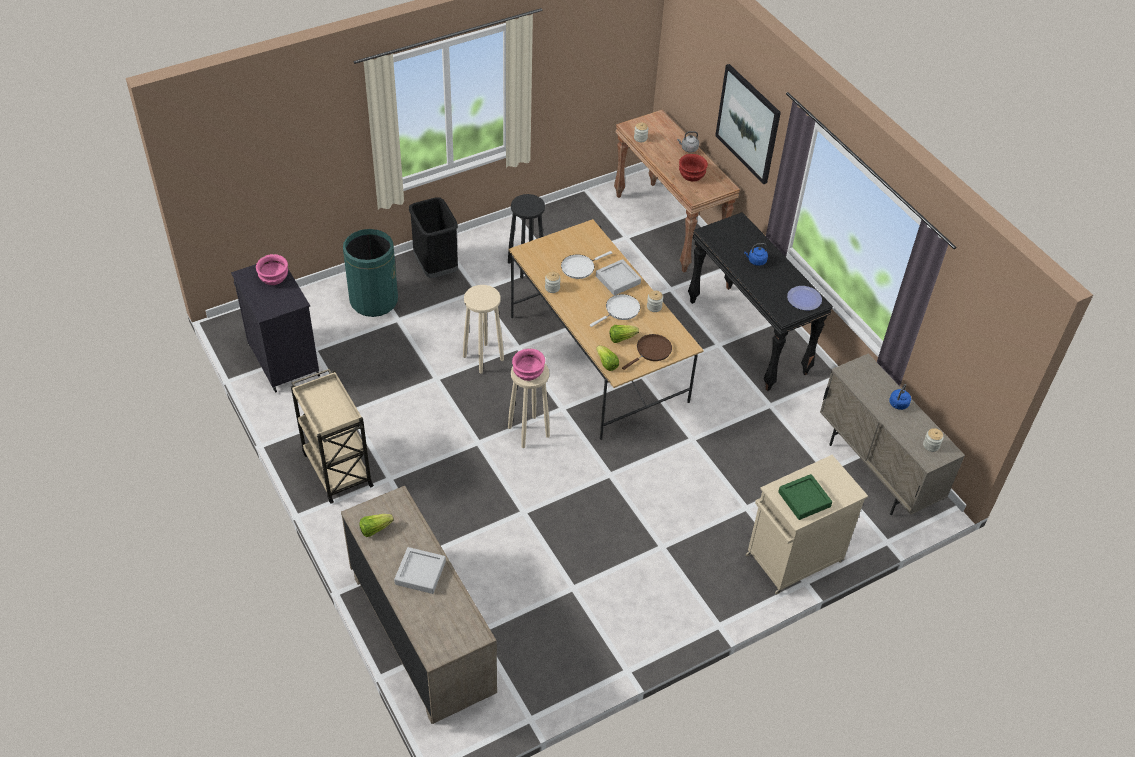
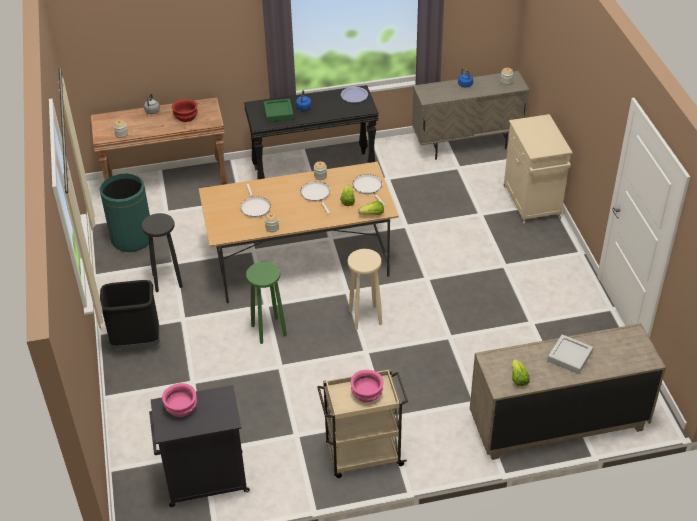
camera: 70 degrees left, 5 degrees down
(374, 300) = (158, 396): green trash can -> green trash can (132, 238)
(483, 357) = (268, 330): beige stool -> green stool
(528, 373) = (366, 261): pink bowl -> pink bowl (367, 394)
(618, 280) = (280, 189): grey tray -> none
(651, 351) = (368, 187): brown frying pan -> white frying pan
(748, 123) = (204, 41): picture -> none
(804, 499) = (546, 141): green tray -> green tray (278, 113)

